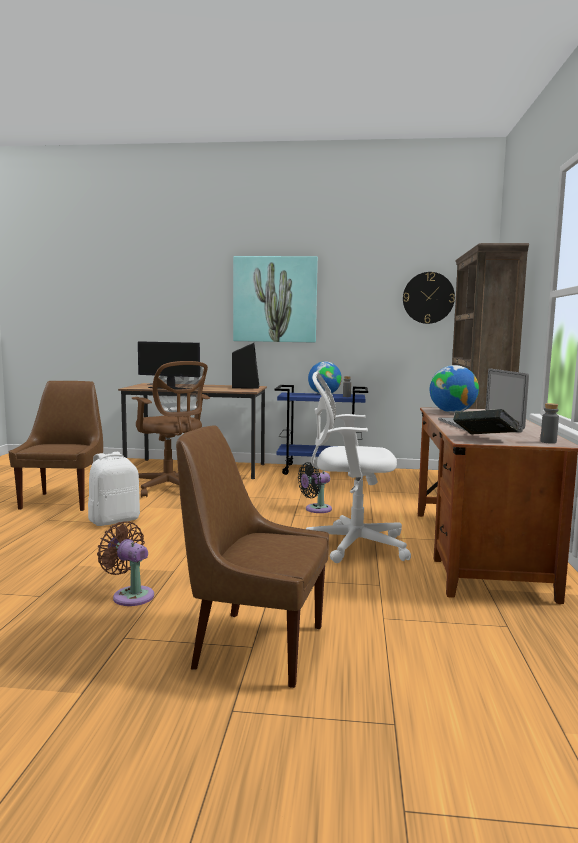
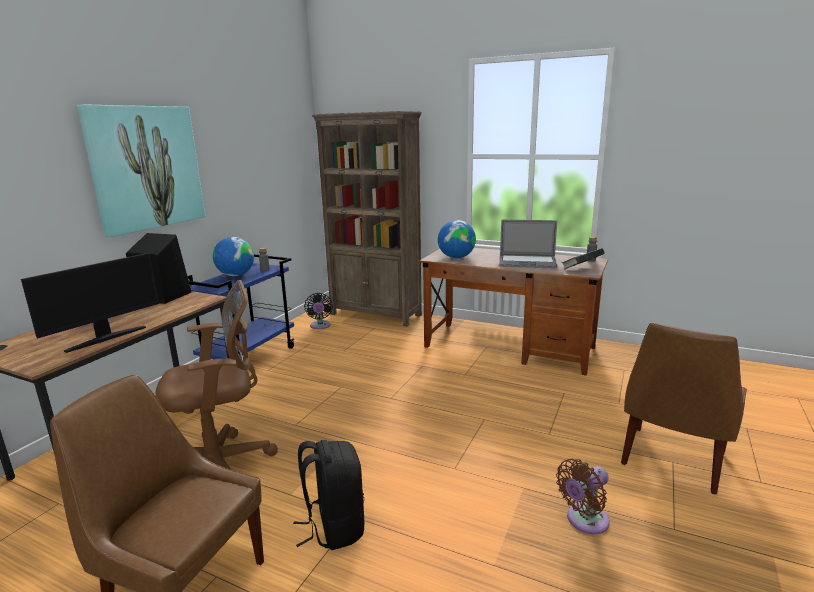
camera: 70 degrees left, 10 degrees up
(114, 520) = (334, 527): white backpack -> black backpack
(315, 509) = (380, 384): black fan -> black fan (320, 326)
(350, 545) = (481, 387): white office chair -> none
(428, 298) = (280, 151): wall clock -> none

